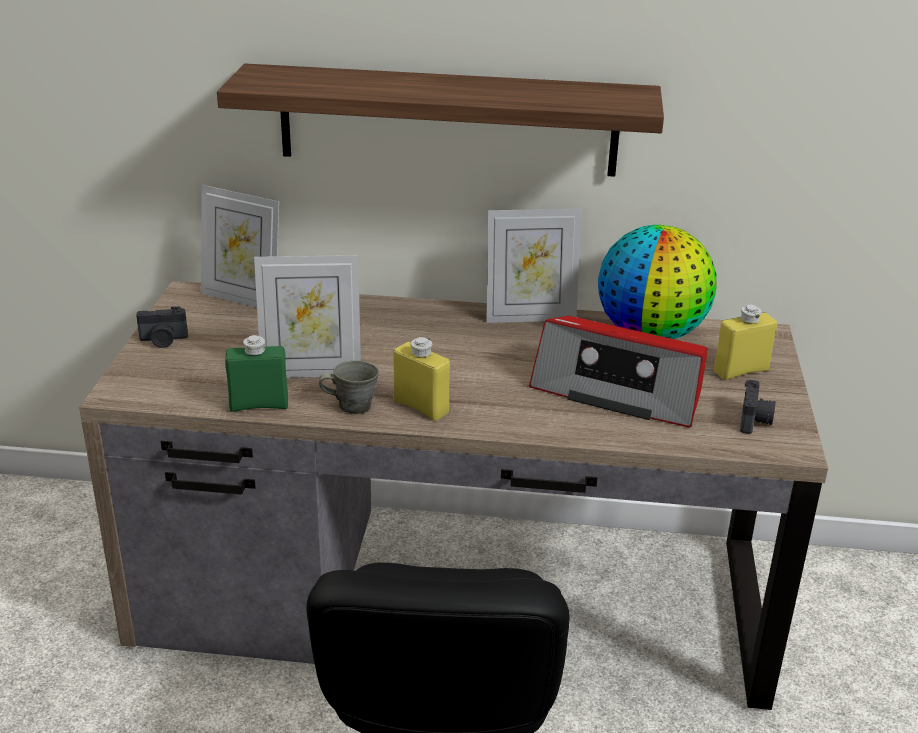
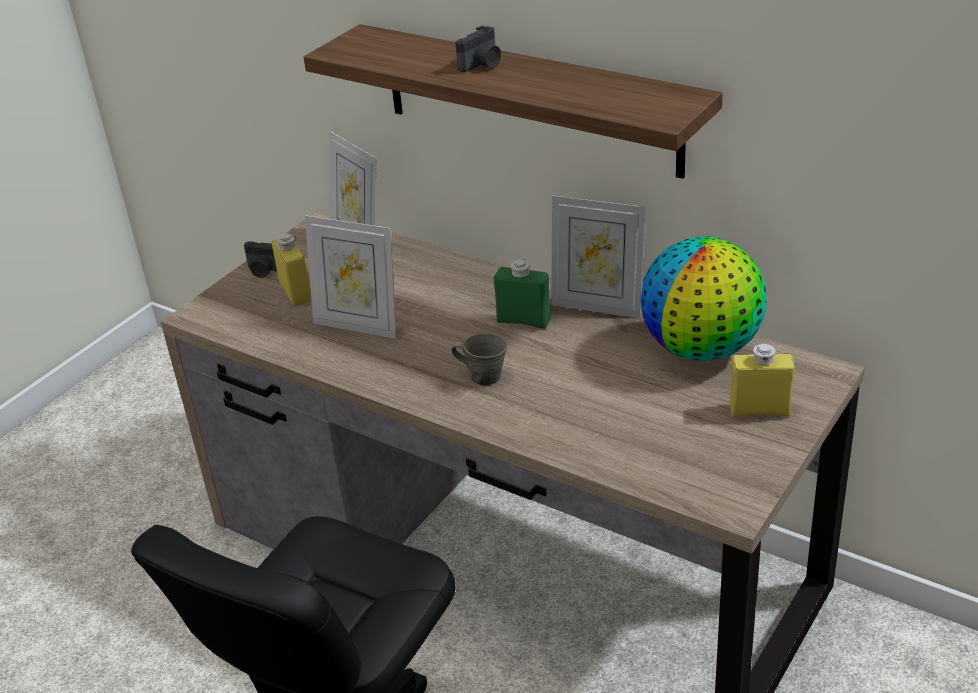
camera: 30 degrees right, 5 degrees up
(259, 405) = (292, 350): green bottle -> green bottle (524, 321)
(352, 406) = (364, 367): grey mug -> grey mug (483, 376)
(421, 407) = (421, 381): yellow bottle -> yellow bottle (295, 292)
(619, 390) = (616, 404): radio -> none
(755, 421) = (723, 469): camera -> camera (482, 65)

